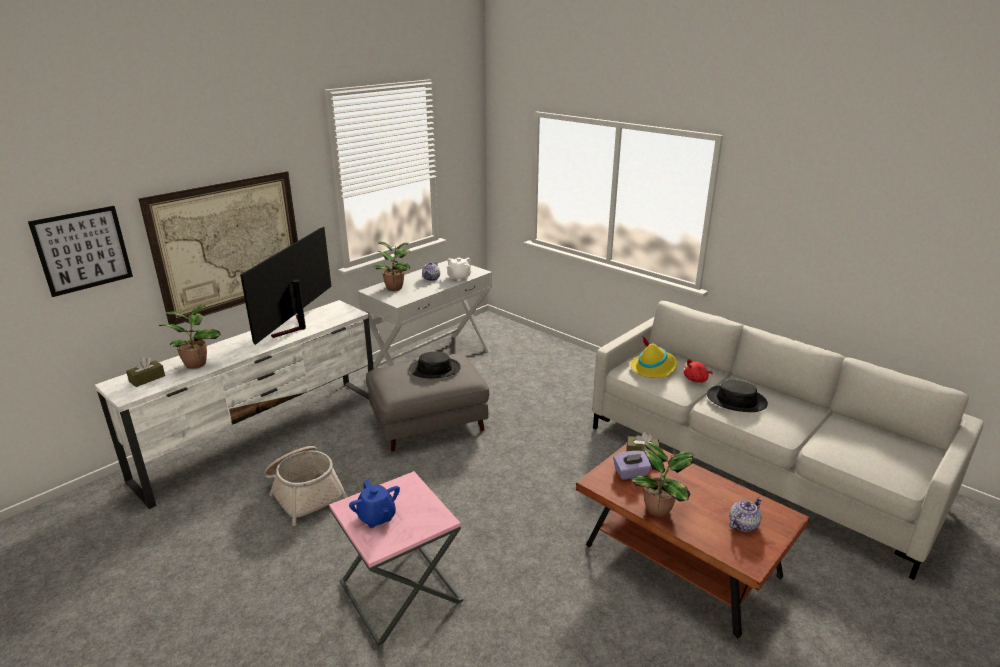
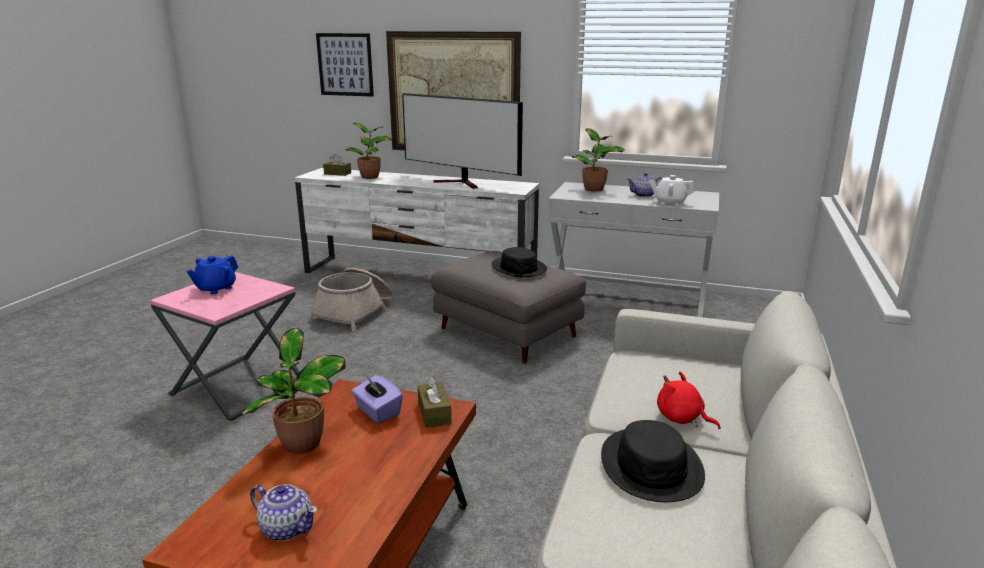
camera: 65 degrees right, 5 degrees down
(294, 328) = (461, 183): television -> television turned 135 degrees counterclockwise
(653, 368) = (668, 374): yellow hat -> none

